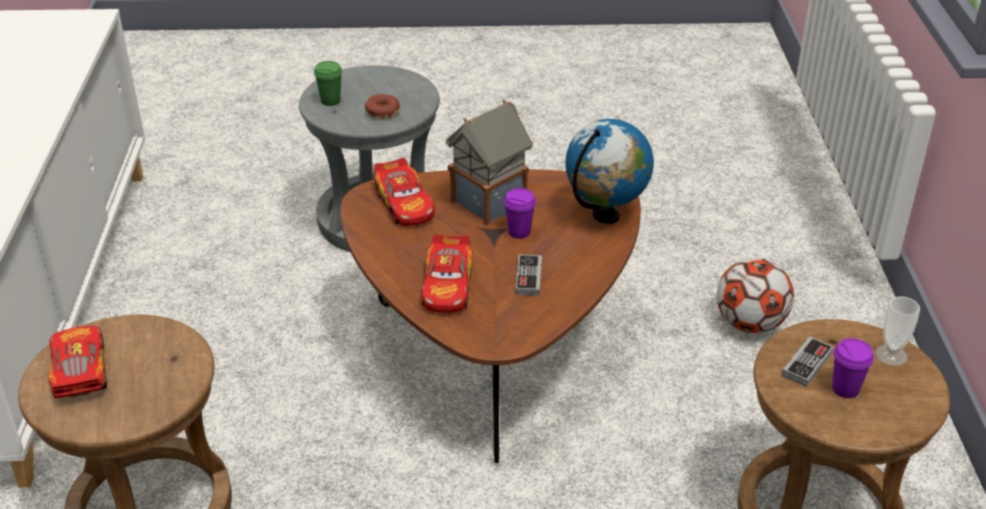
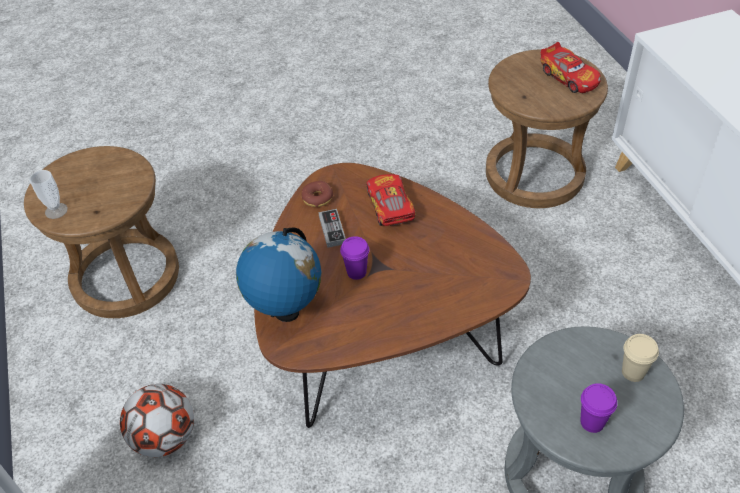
camera: 165 degrees right, 10 degrees up
(330, 101) = (633, 372): green cup -> beige cup
(382, 111) = (565, 371): donut -> donut (317, 198)
(404, 204) = (470, 276): toy car -> none
(489, 202) = (397, 300): toy house -> none
(807, 364) = (117, 190): game controller -> none
(845, 389) = (94, 179): purple cup -> purple cup (592, 422)

